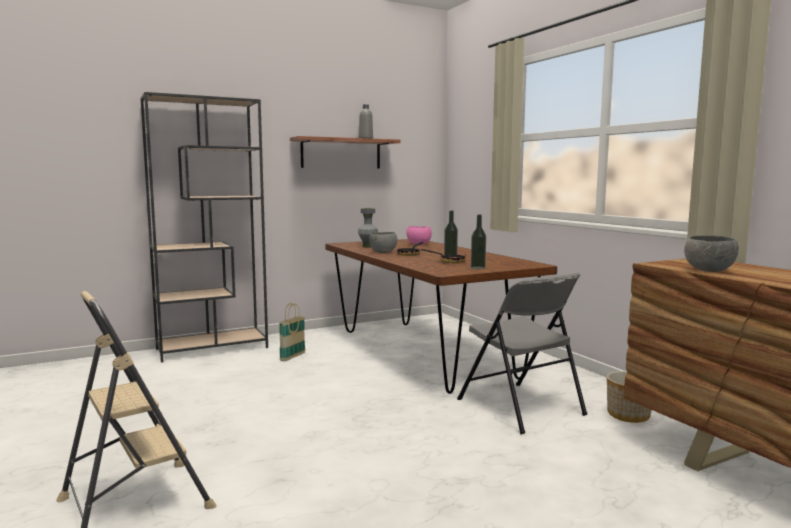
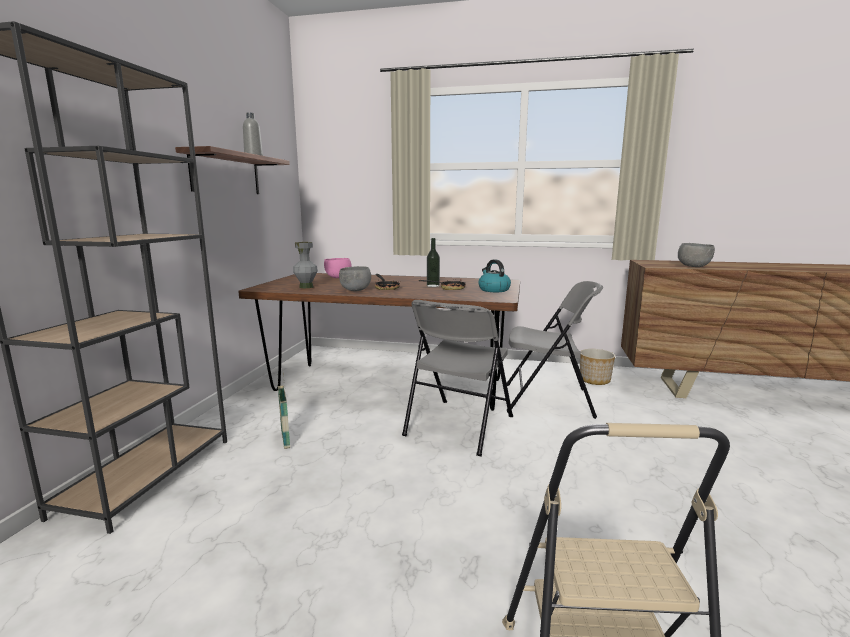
camera: 50 degrees left, 5 degrees up
(398, 391) = (459, 425): none -> grey chair
(478, 268) = (493, 290): bottle -> kettle

